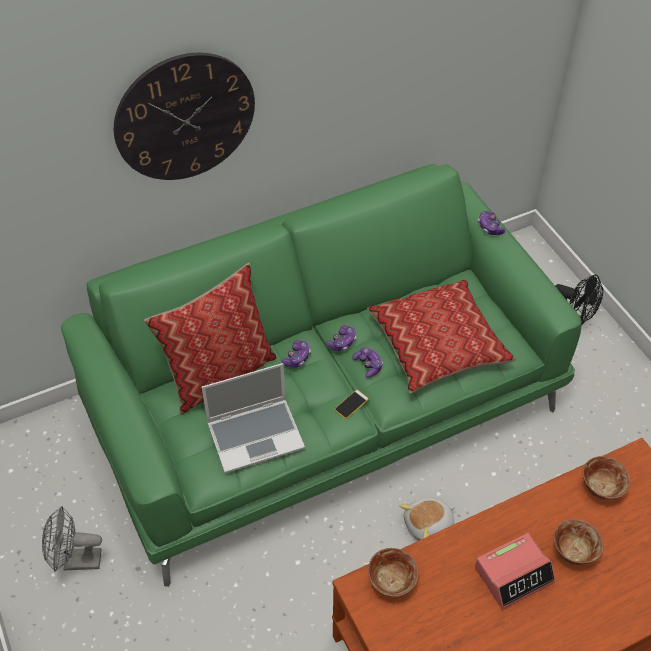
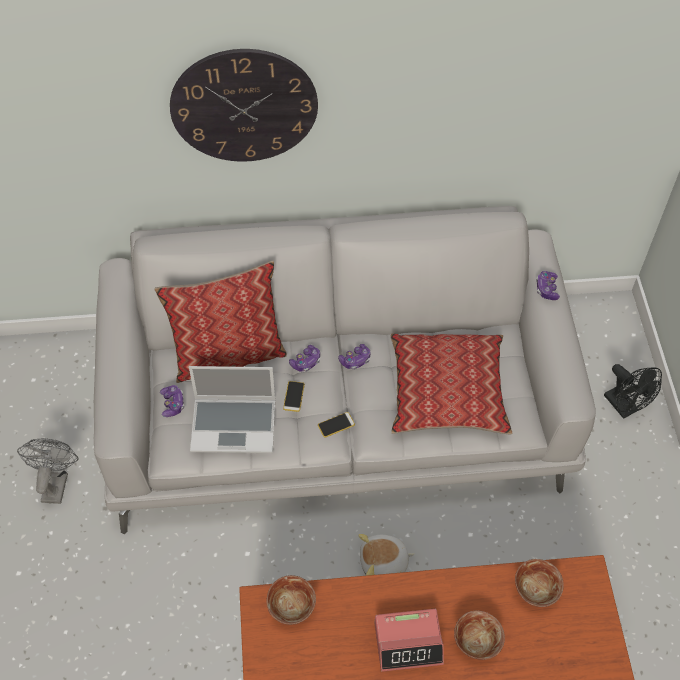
camera: 20 degrees right, 5 degrees up
(76, 561) = (55, 482): grey fan -> grey fan turned 75 degrees clockwise
(300, 392) = (294, 396): none -> phone
(325, 404) = (338, 411): green sofa -> grey sofa
(368, 365) = (369, 391): game controller -> game controller (172, 404)

